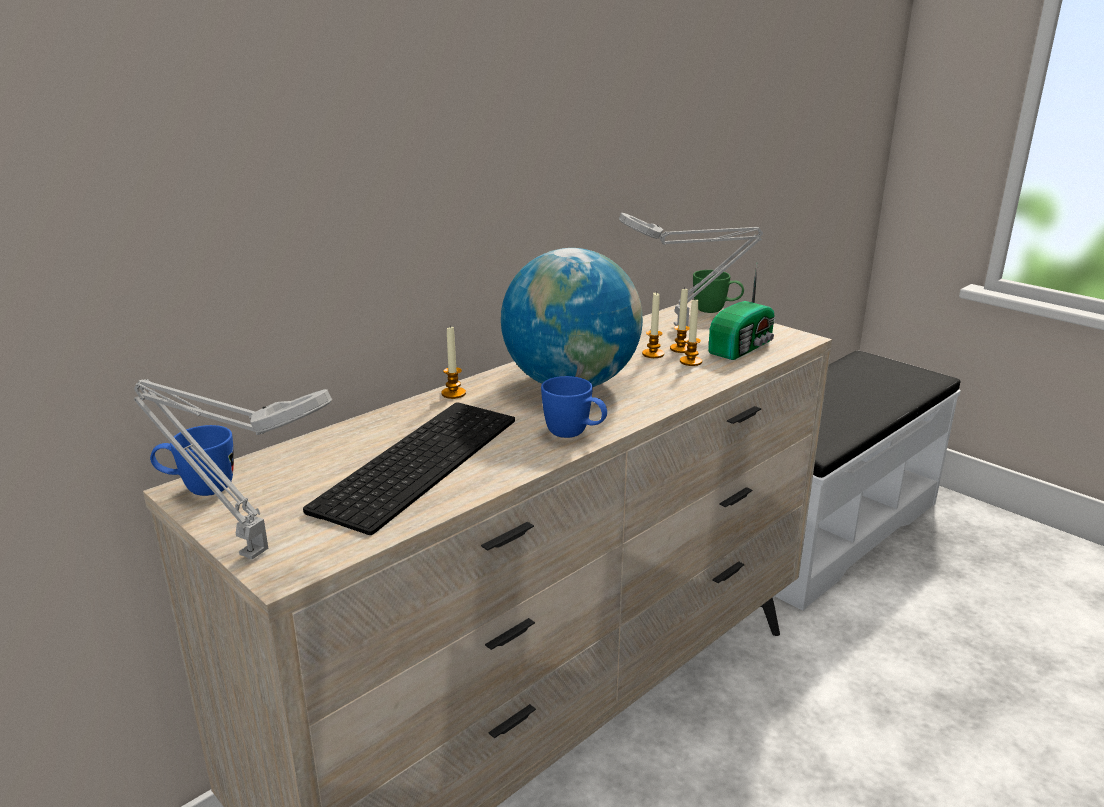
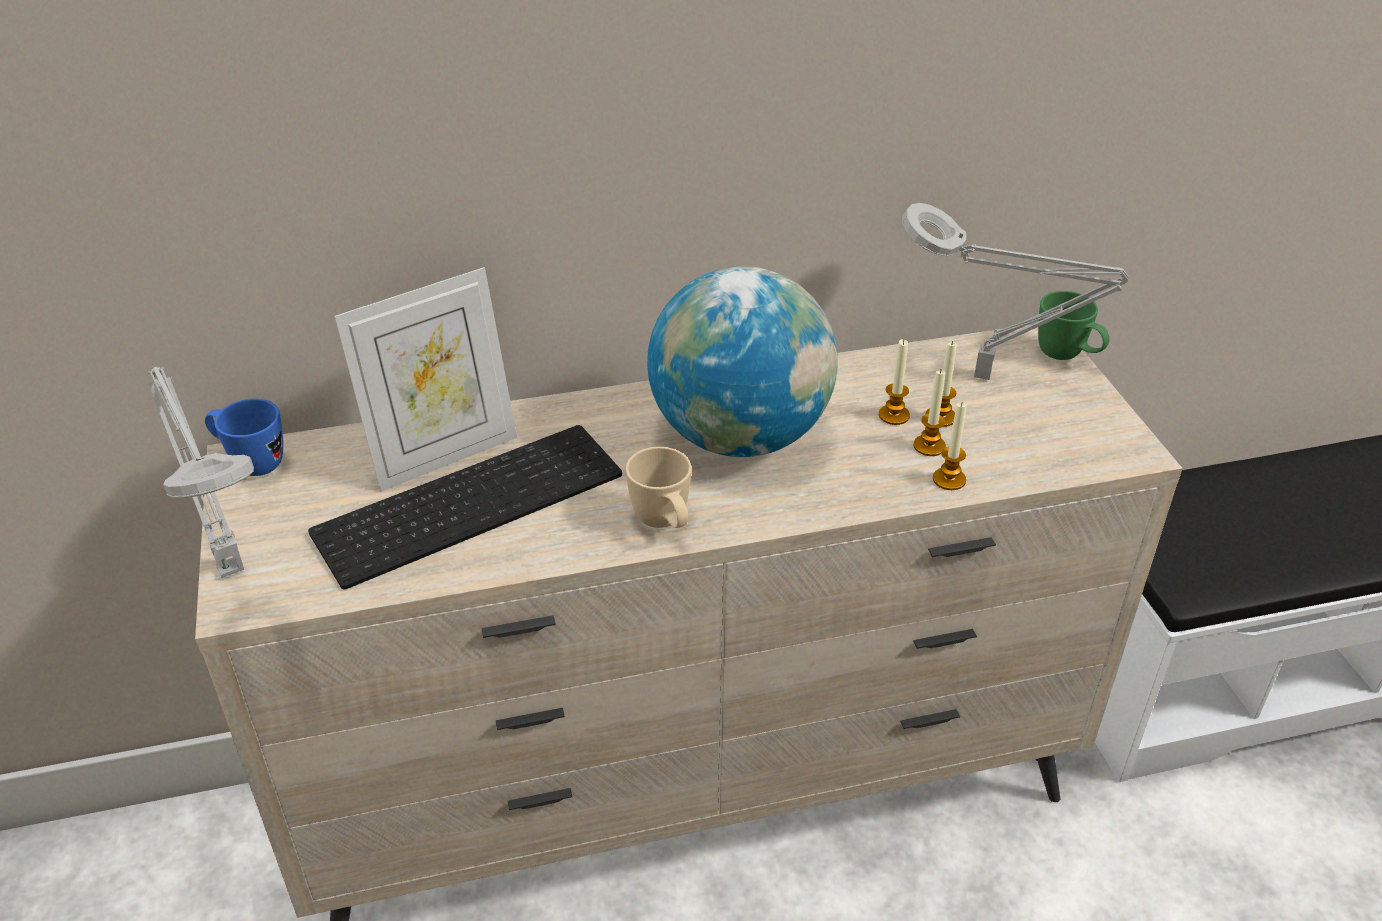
camera: 30 degrees right, 15 degrees up
(366, 444) = (443, 455): none -> picture frame
(453, 393) = (596, 405): candle -> candle (949, 479)
(574, 435) = (664, 524): blue mug -> beige mug
(743, 347) = (1030, 443): radio -> none

